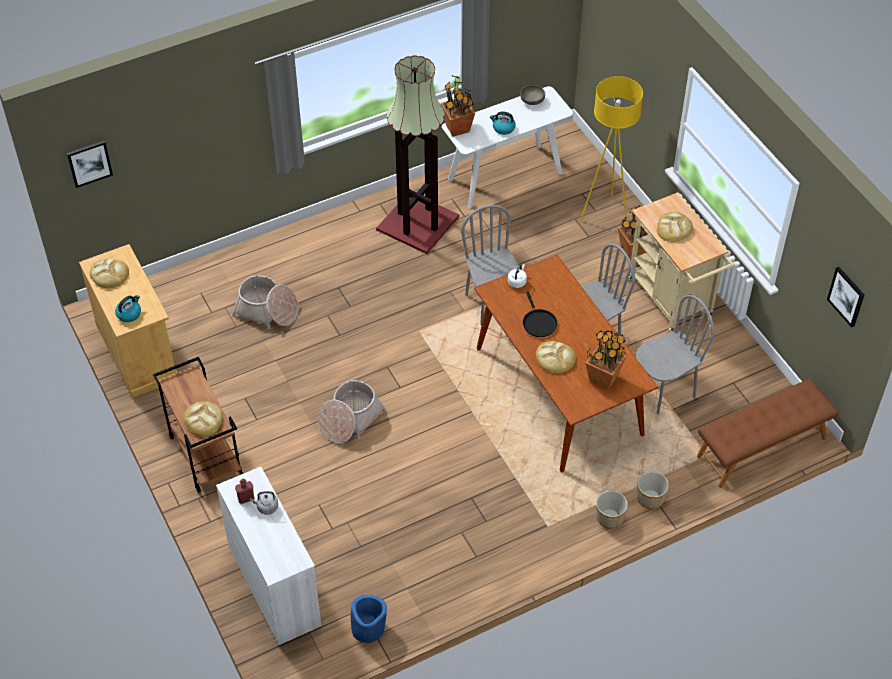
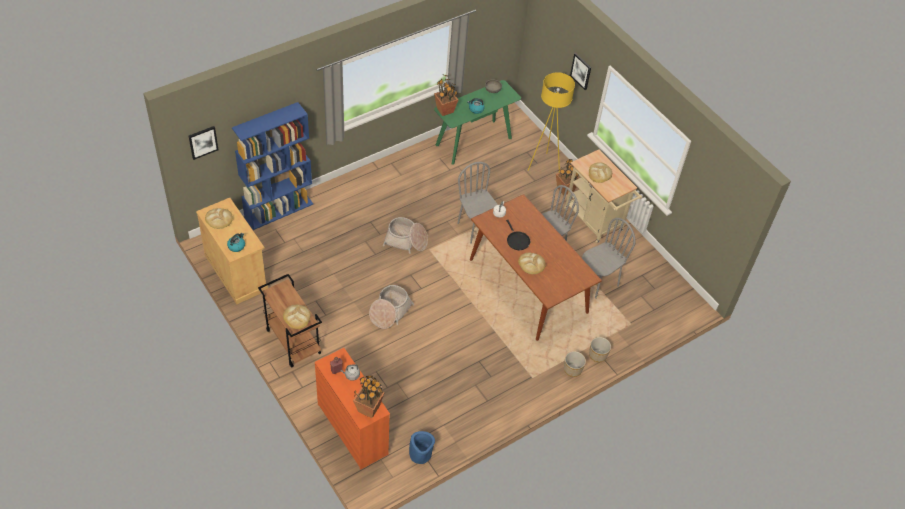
camera: 10 degrees left, 0 degrees up
(209, 266) = (279, 210): none -> blue bookcase
(267, 310) = (323, 239): basket -> basket (406, 241)
(275, 586) = (353, 429): white dresser -> orange dresser
(418, 224) = (419, 176): floor lamp -> none
(505, 176) = (473, 141): white console table -> green console table
(603, 378) = (565, 276): potted plant -> potted plant (369, 408)
(761, 448) = (666, 318): brown bench -> none
(846, 296) = (725, 215): picture -> picture (581, 71)

